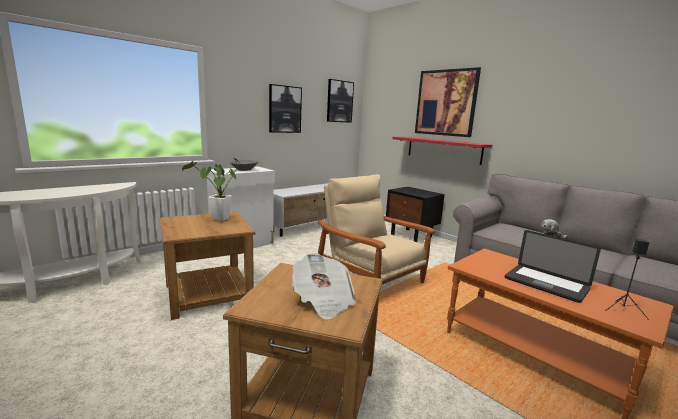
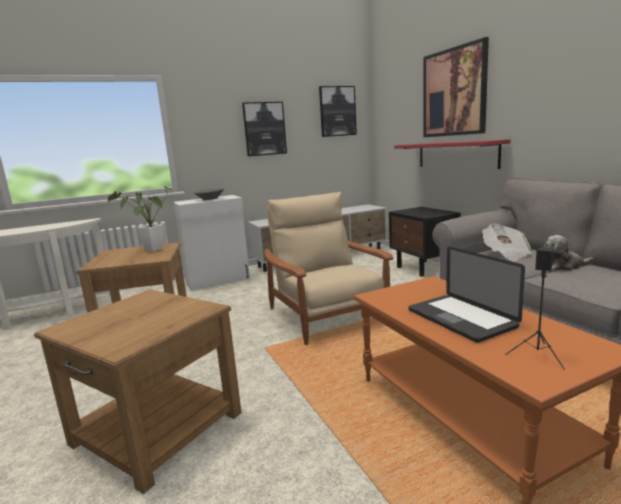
camera: 20 degrees right, 0 degrees up
(323, 300) = (135, 324): newspaper -> newspaper (506, 254)

